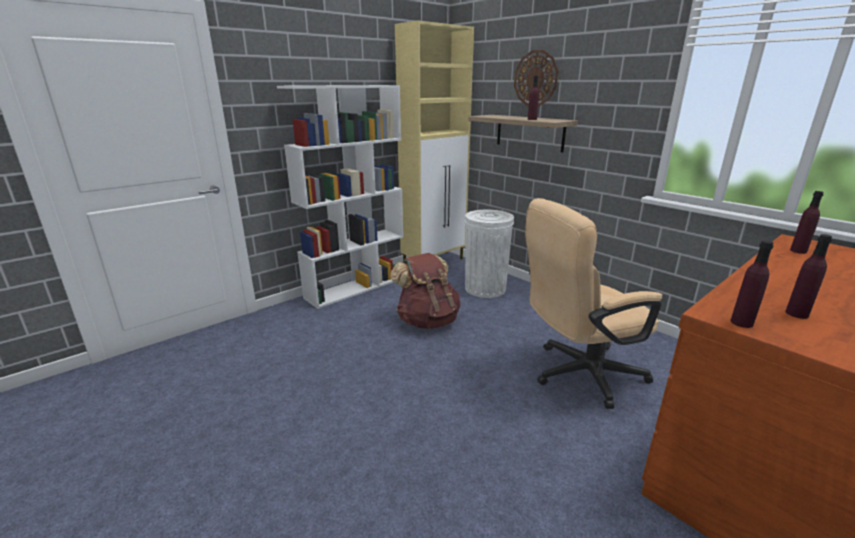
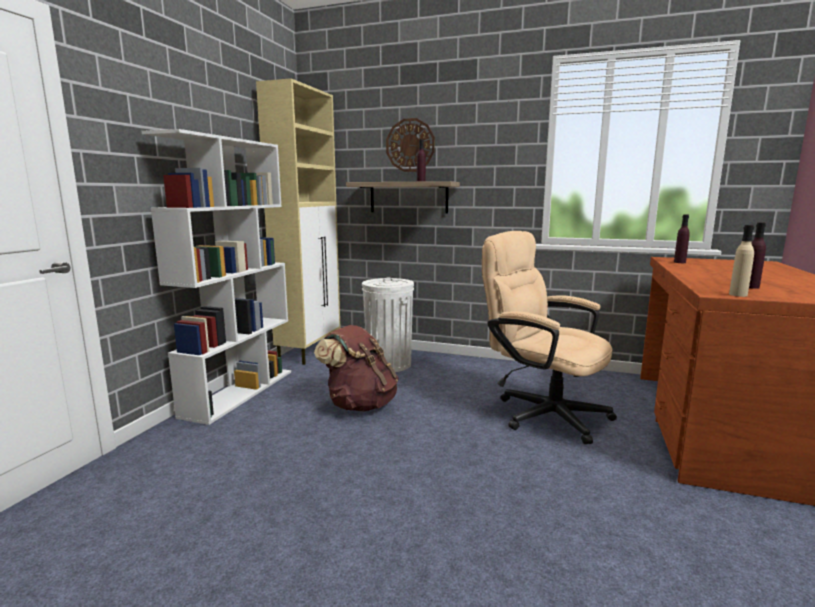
camera: 30 degrees left, 10 degrees down
(578, 374) = (542, 412): beige office chair -> beige office chair turned 90 degrees clockwise
(741, 323) = (738, 295): purple bottle -> beige bottle

